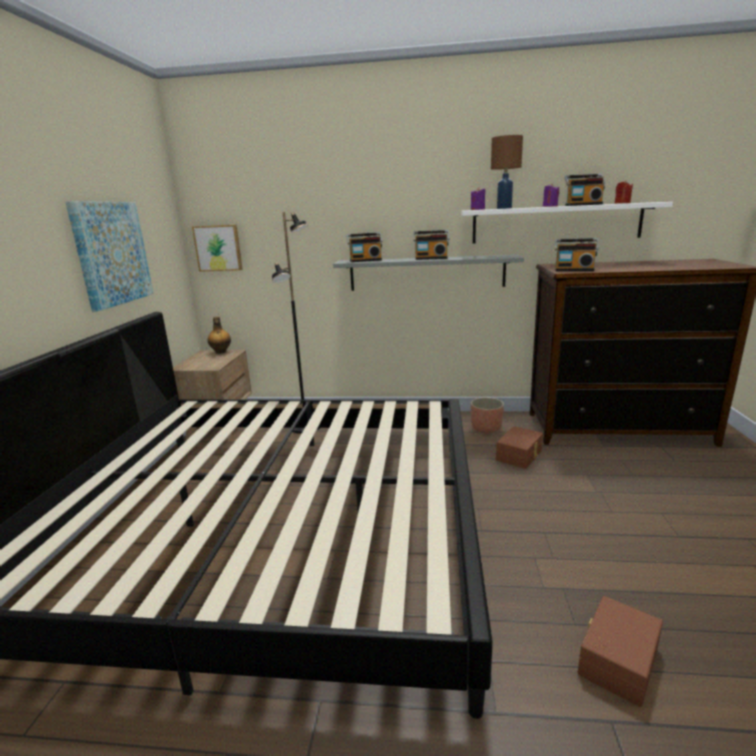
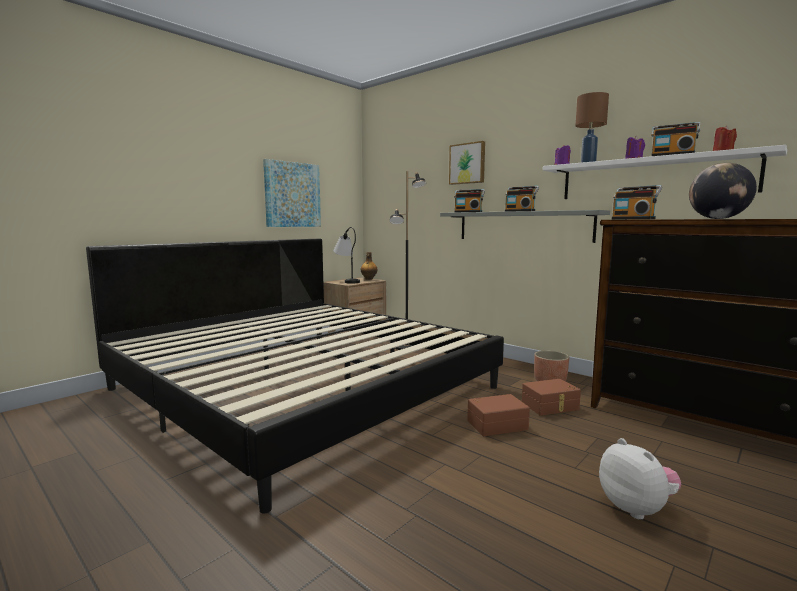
camera: 35 degrees right, 10 degrees down
(200, 362) = (347, 281): none -> table lamp
(218, 248) = (380, 202): picture -> picture (467, 163)
(615, 659) = (399, 540): brown storage box -> brown storage box (496, 424)
(642, 268) = (718, 218): none -> globe
(684, 529) = (636, 508): none -> plush toy

